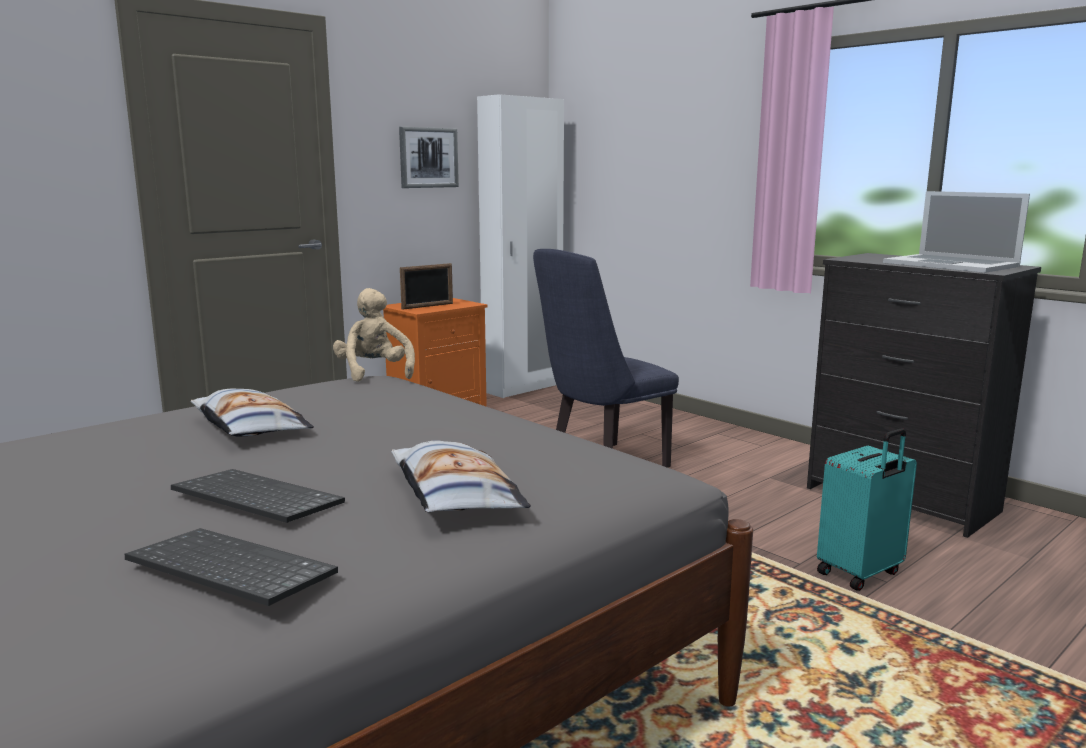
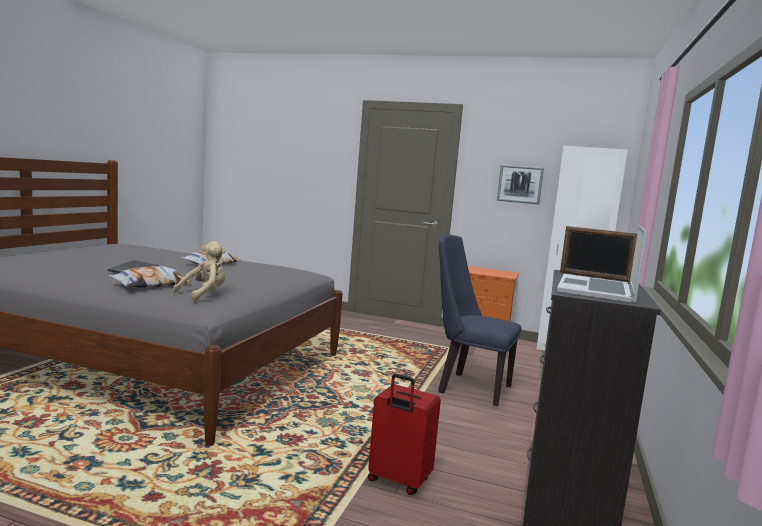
camera: 60 degrees right, 5 degrees down
(226, 571) = (75, 272): keyboard -> none
(374, 373) = (310, 270): beige plush toy -> beige plush toy (204, 295)
(427, 306) = (483, 271): picture frame -> picture frame (594, 277)
(860, 573) = (398, 481): turquoise suitcase -> red suitcase

